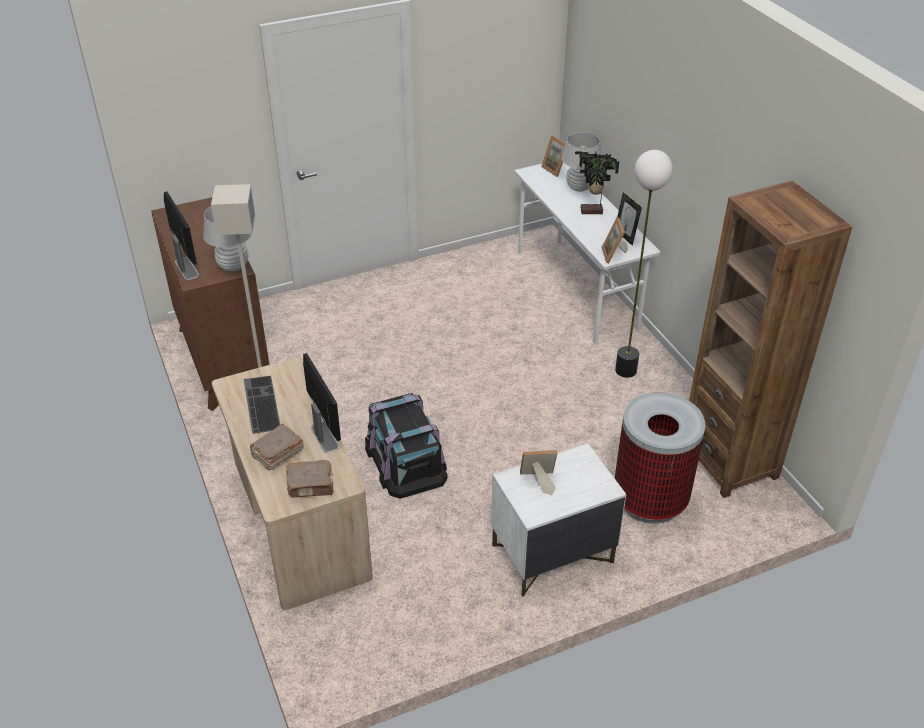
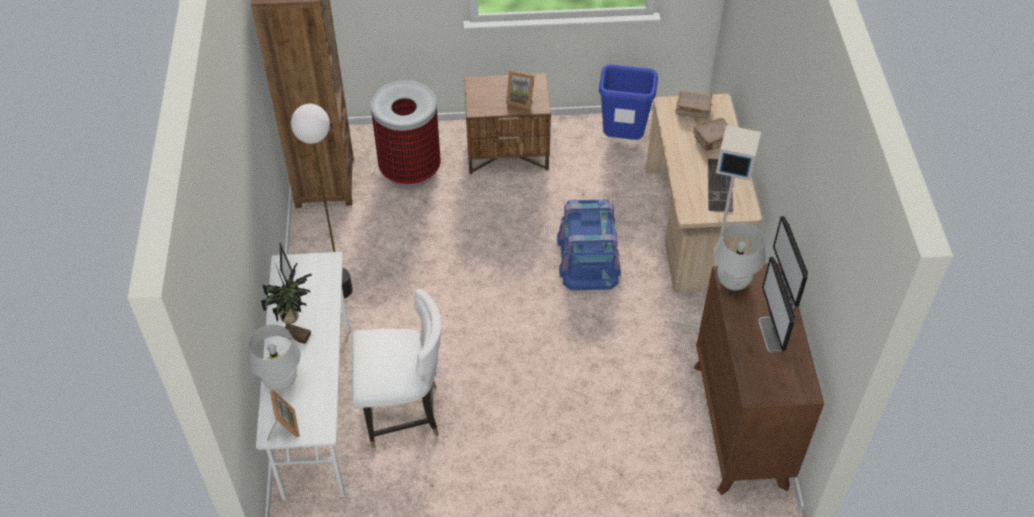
camera: 160 degrees left, 10 degrees up
(324, 436) = (674, 144): monitor -> monitor (770, 334)
(405, 460) = (588, 256): black storage box -> blue storage box
(415, 617) = (623, 139): none -> blue trash can
(509, 303) = (403, 413): none -> white chair
(551, 554) = (508, 153): white nightstand -> brown nightstand
(614, 255) = (320, 263): picture frame -> none

